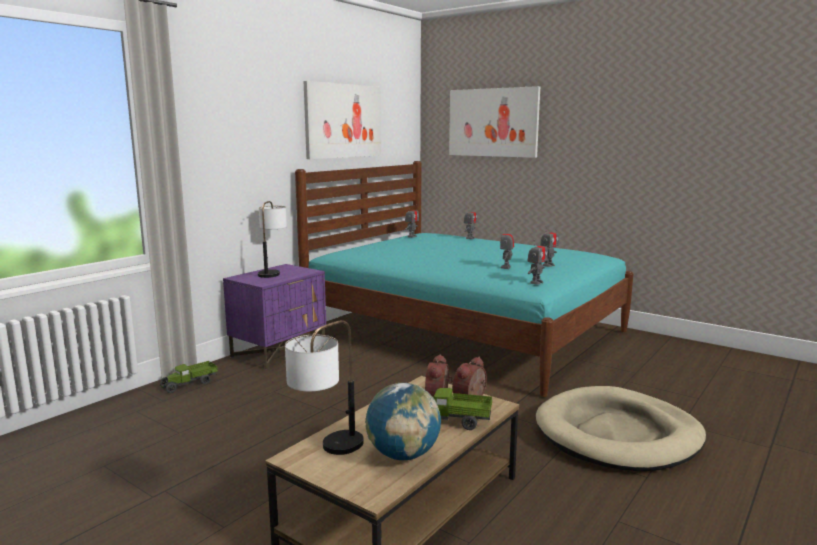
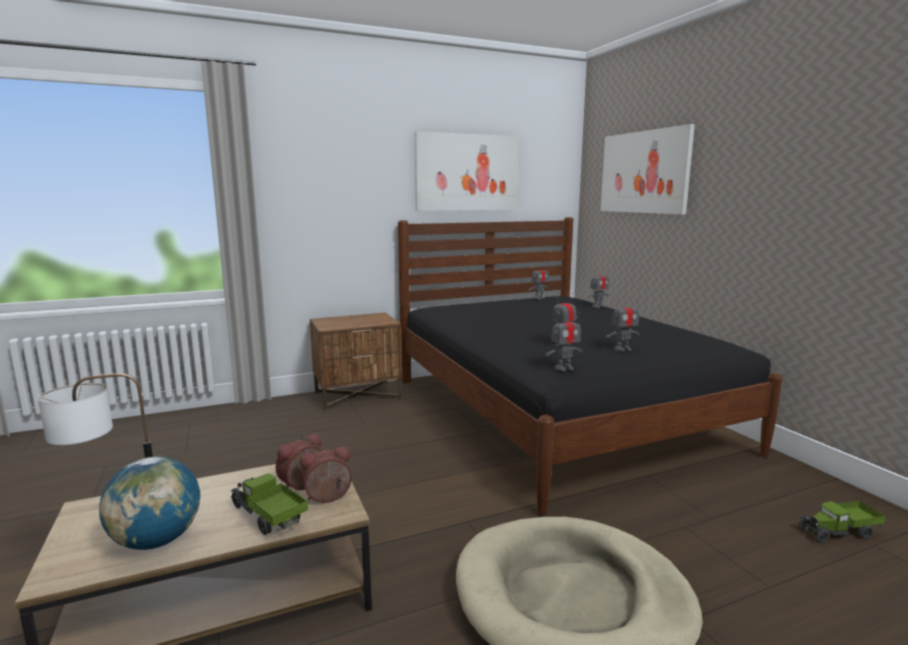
camera: 30 degrees right, 0 degrees up
(190, 384) = (254, 410): toy truck -> toy truck (838, 532)
(272, 272) = (357, 318): table lamp -> none
(279, 351) = (358, 395): purple nightstand -> brown nightstand
(464, 332) = (555, 412): turquoise bed -> black bed

